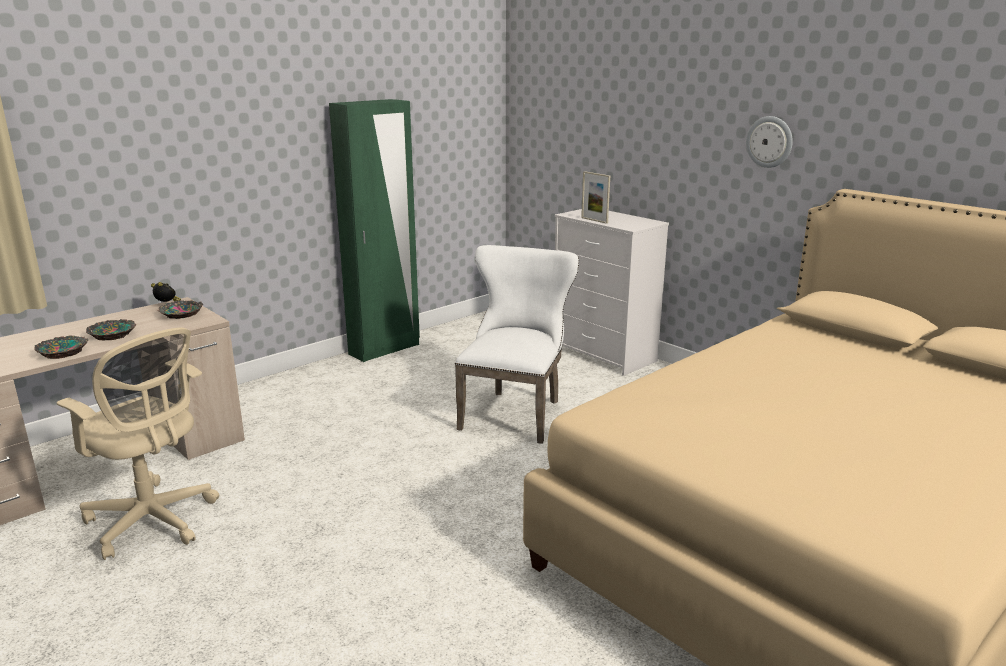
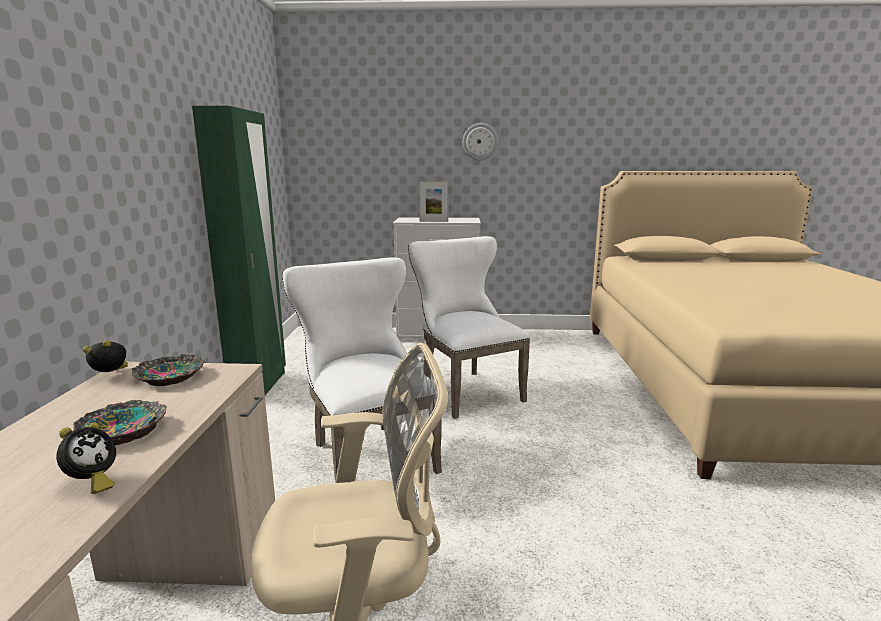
camera: 45 degrees left, 5 degrees down
(63, 351) = (92, 483): bowl -> alarm clock
(355, 426) = (367, 454): none -> white chair
(769, 142) = (557, 146): wall clock -> wall clock (480, 141)

